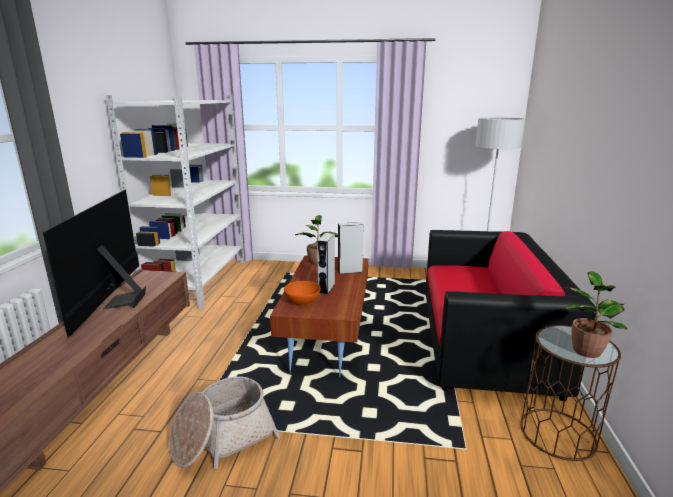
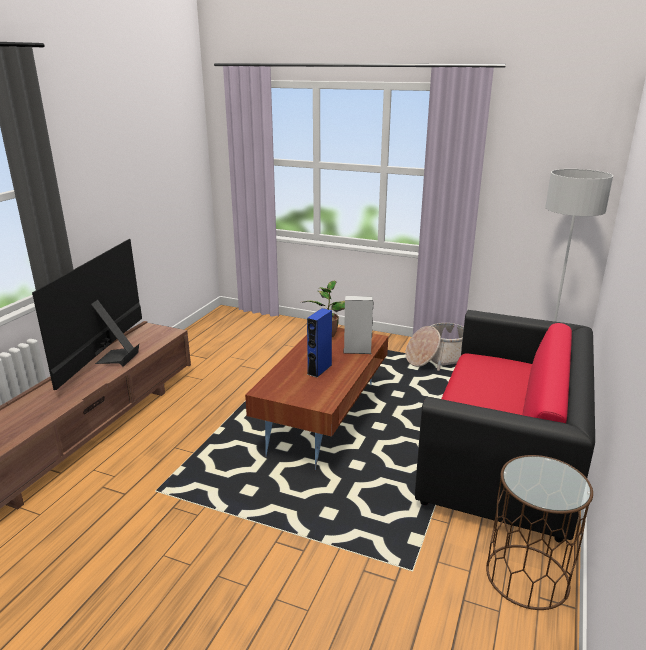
camera: 15 degrees right, 5 degrees up
(198, 281) = (212, 336): white bookcase -> none
(222, 437) = (177, 510): basket -> basket (438, 359)
(302, 301) = (286, 382): orange bowl -> none
(326, 288) = (319, 369): grey speaker -> blue speaker
(585, 350) = (550, 490): potted plant -> none

